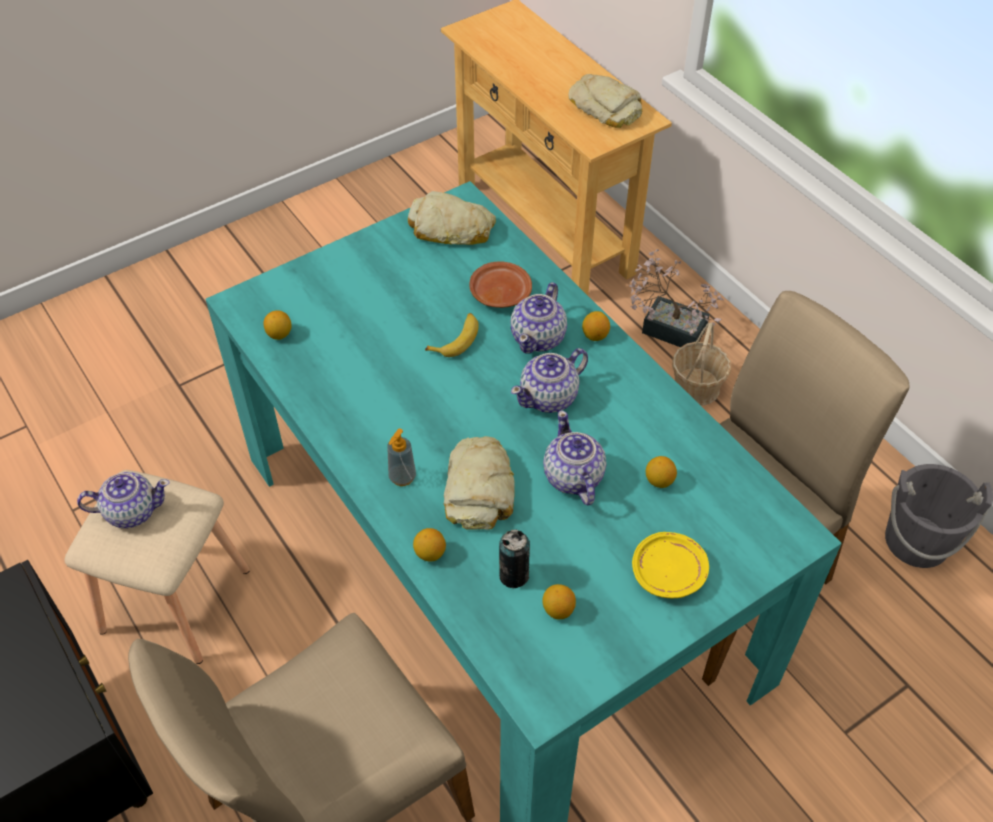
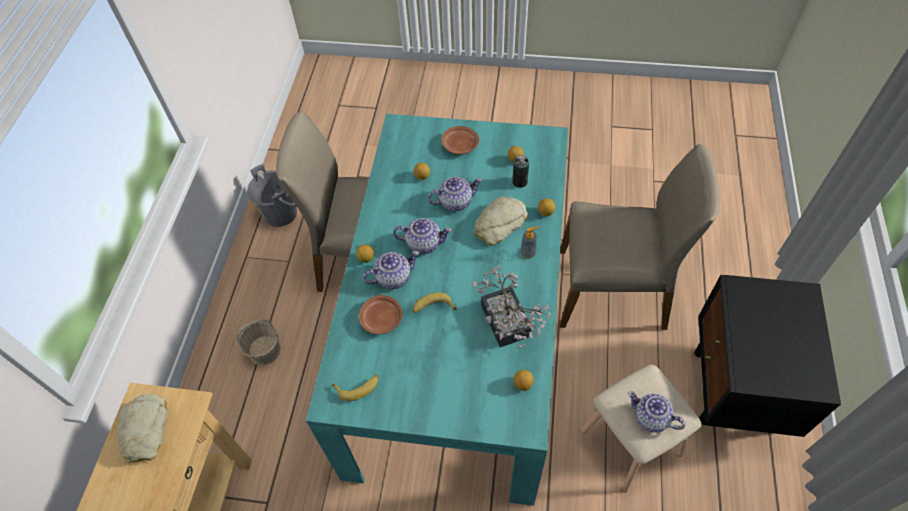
camera: 135 degrees left, 5 degrees up
(451, 229) = (358, 387): bread -> banana
(573, 477) = (454, 201): teapot -> teapot turned 135 degrees counterclockwise
(667, 327) = (229, 399): potted plant -> potted plant (507, 327)
(669, 571) = (459, 145): yellow plate -> brown plate

